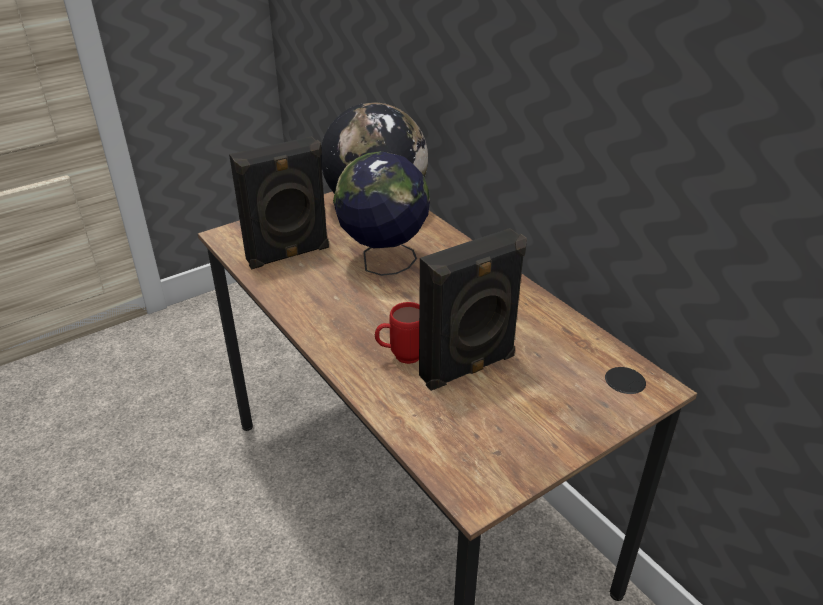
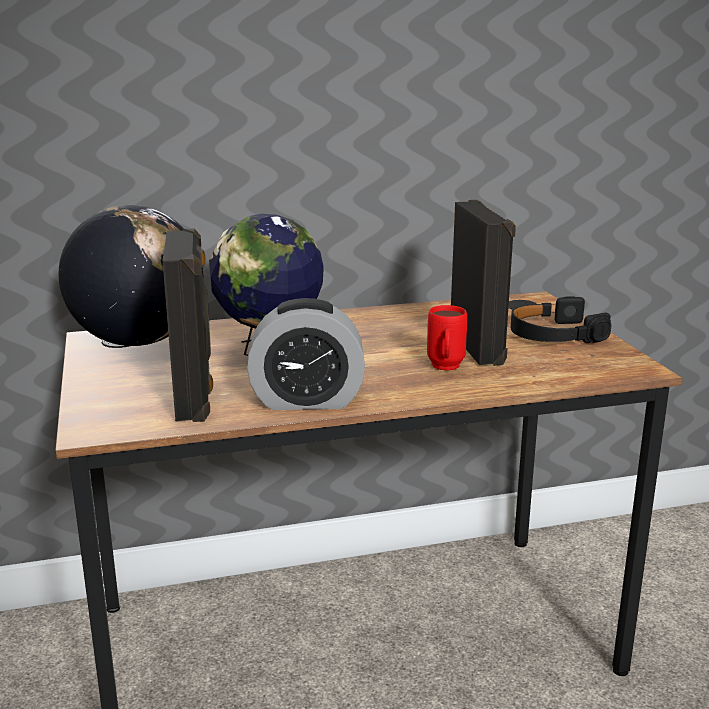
camera: 70 degrees left, 15 degrees down
(301, 301) = (307, 401): none -> alarm clock
(541, 416) = (554, 334): none -> black headphones

